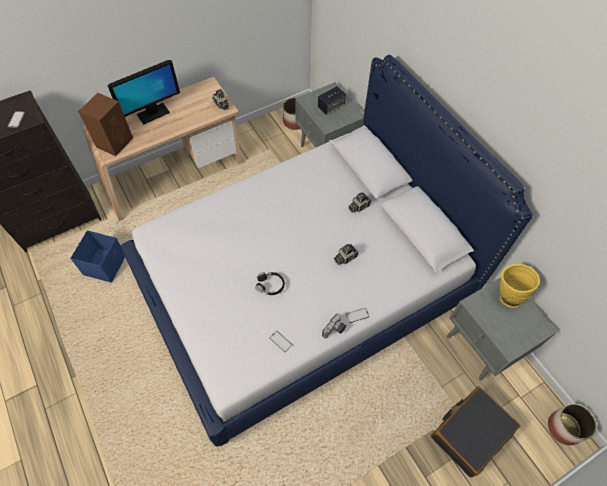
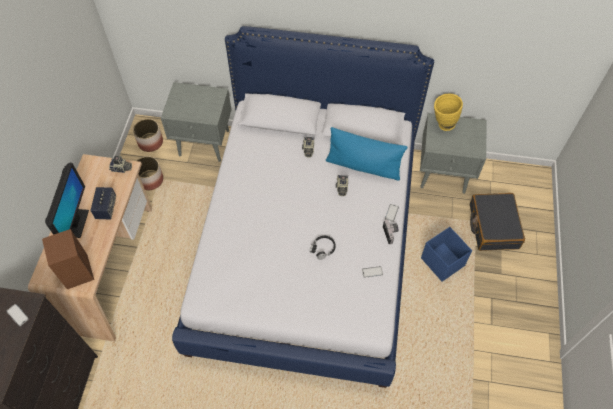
camera: 50 degrees left, 0 degrees up
(105, 265) = (150, 380): blue storage box -> blue storage box (442, 261)
(331, 107) = (195, 102): speaker -> speaker (106, 208)
(384, 259) = (363, 166): none -> blue pillow
(564, 427) = (527, 174): planter -> planter (150, 180)

